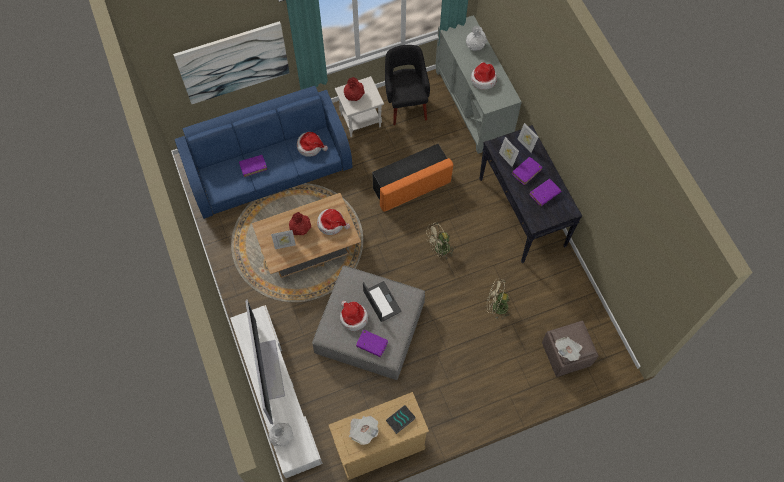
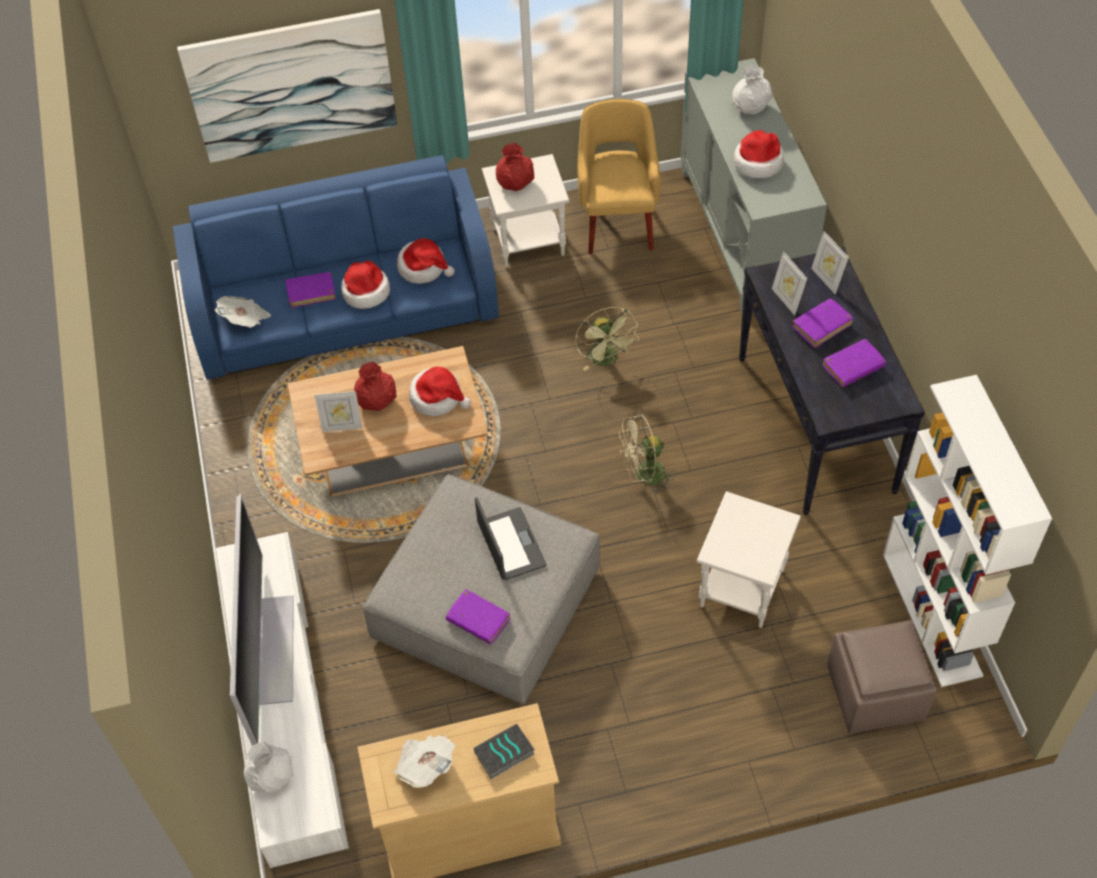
camera: 10 degrees right, 10 degrees down
(353, 317) = (450, 568): hat -> hat (365, 291)
(406, 103) = (617, 220): black armchair -> yellow armchair
(411, 186) = (606, 360): orange ottoman -> green fan
(496, 306) = (743, 589): beige fan -> white side table
(568, 351) = (873, 672): newspaper -> newspaper (245, 320)
(589, 310) = (932, 614): none -> white bookcase

